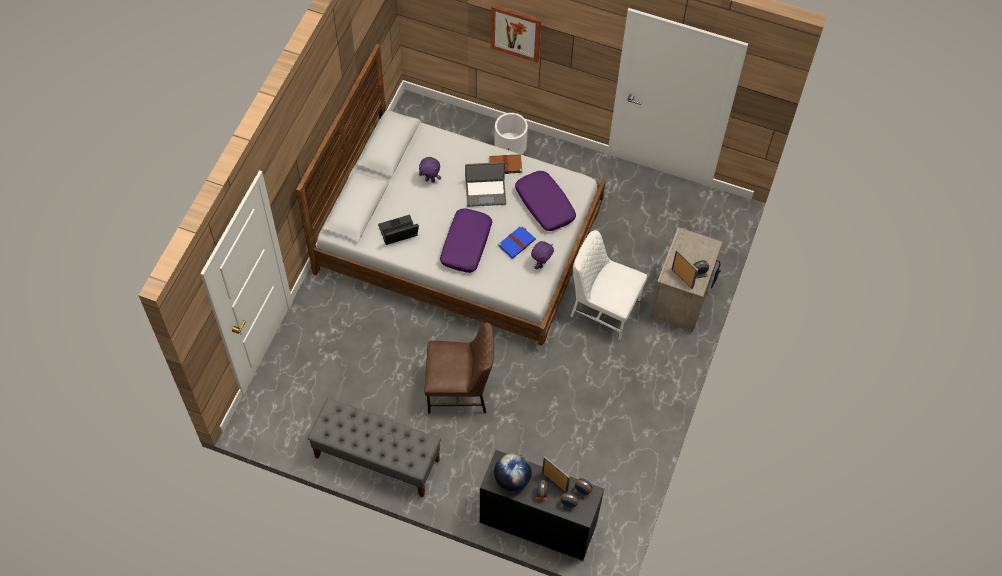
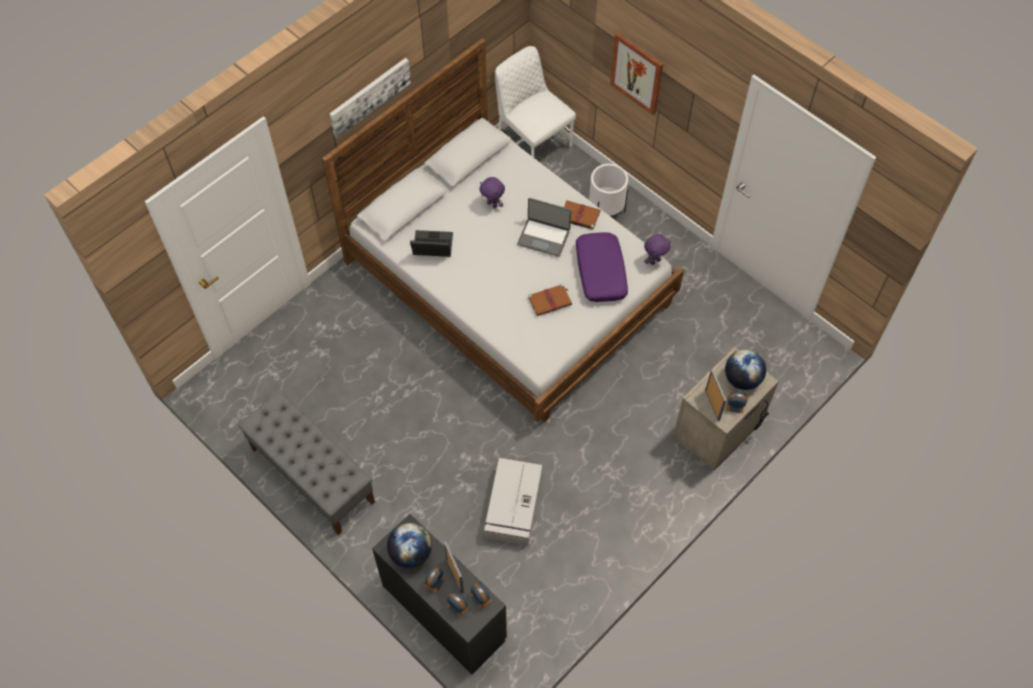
camera: 25 degrees right, 0 degrees up
(315, 124) = (369, 96): none -> picture
(459, 390) = (432, 437): brown chair -> none
(466, 244) = (496, 283): purple pillow -> none
(517, 242) = (550, 301): blue book -> brown book
(541, 264) = (565, 333): purple plush toy -> purple plush toy (654, 261)
(552, 420) = (513, 507): none -> grey storage box
(603, 308) = (627, 408): white chair -> white chair (532, 142)
(695, 250) = (742, 379): none -> globe

